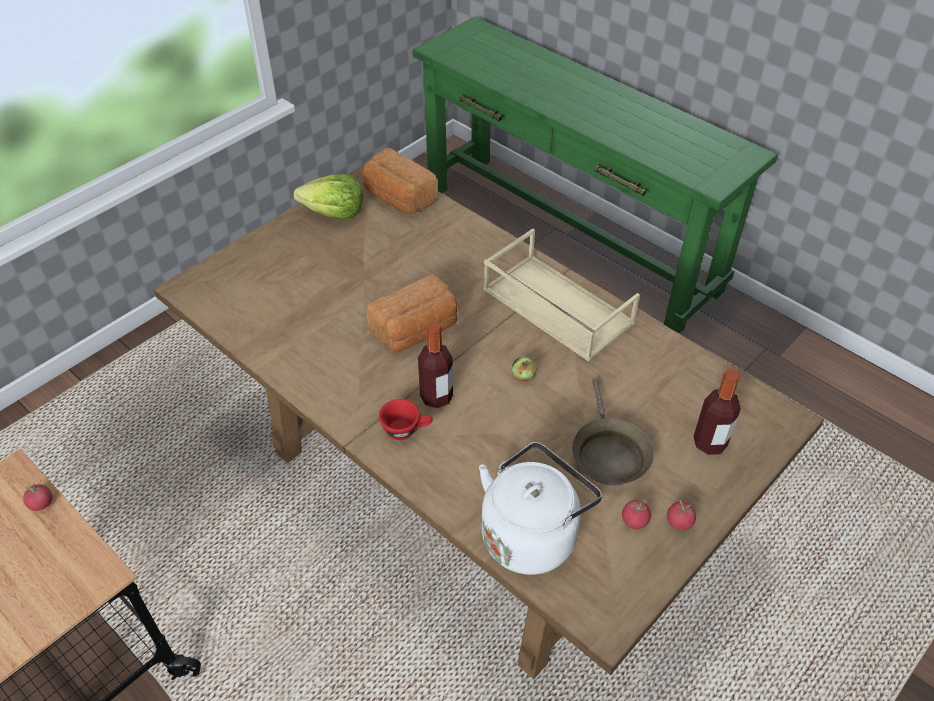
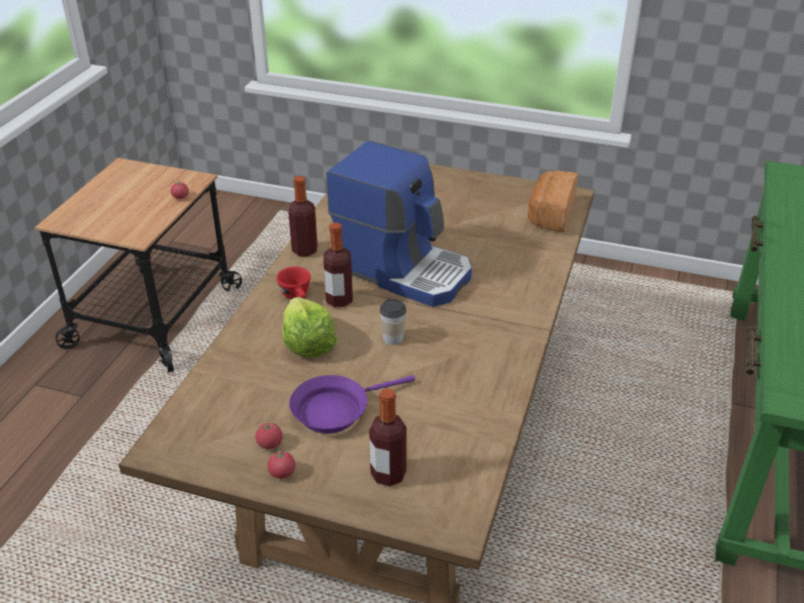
camera: 65 degrees right, 10 degrees down
(324, 398) = (304, 250): none -> bottle
(334, 212) = (502, 192): lettuce -> lettuce (307, 343)
(416, 331) = (403, 270): bread -> coffee machine
(523, 376) = (393, 338): apple -> cup
(532, 534) = (228, 387): white kettle -> none
(555, 306) = (492, 334): beige tray -> none
(608, 453) = (336, 410): brown frying pan -> purple frying pan

